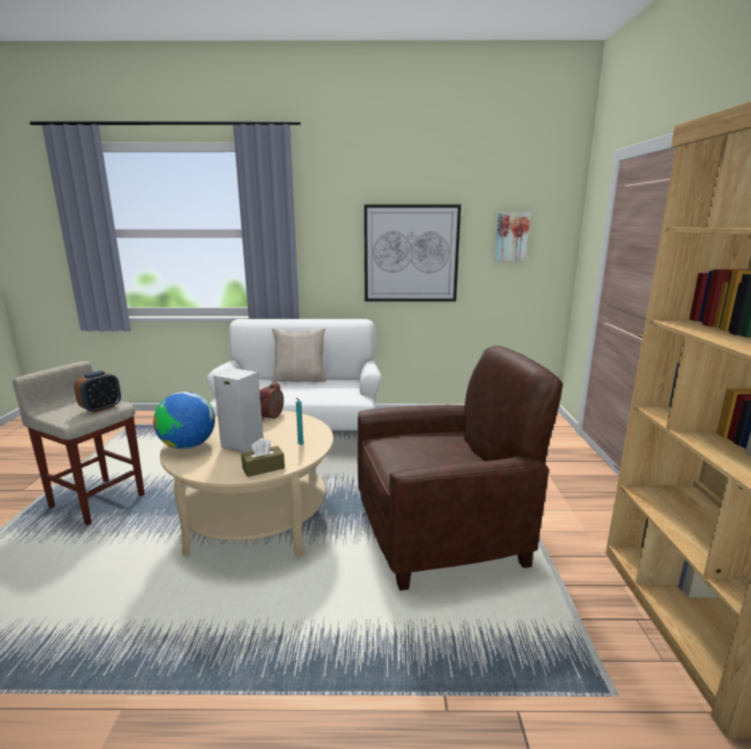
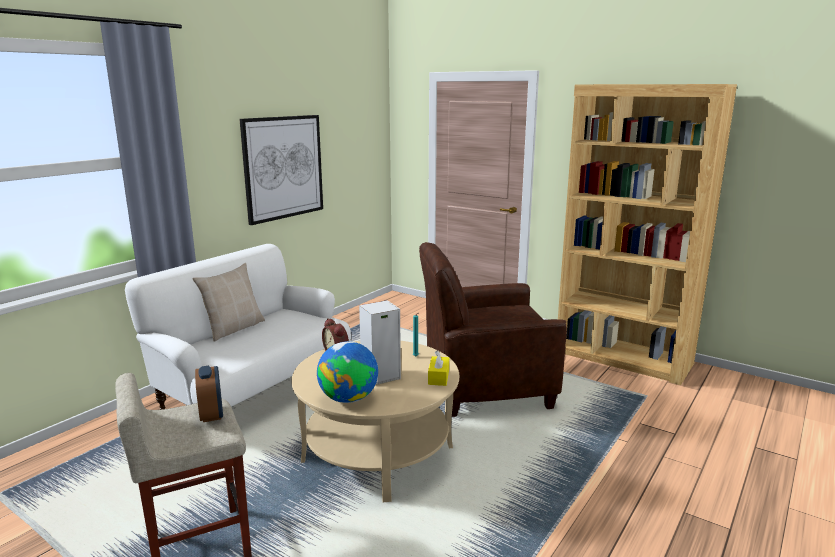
camera: 55 degrees left, 0 degrees up
(263, 468) = (438, 377): brown tissue box -> yellow tissue box
(443, 532) = (485, 386): brown armchair -> brown armchair turned 120 degrees counterclockwise
(511, 237) = (352, 142): picture -> none

